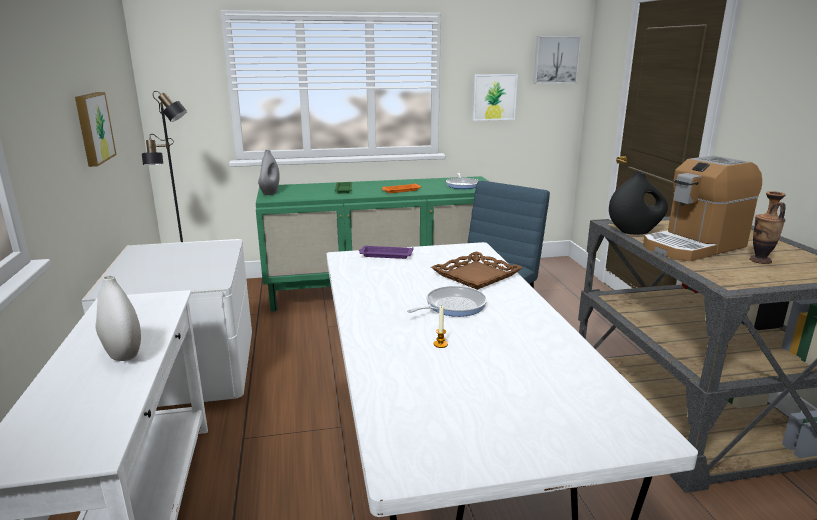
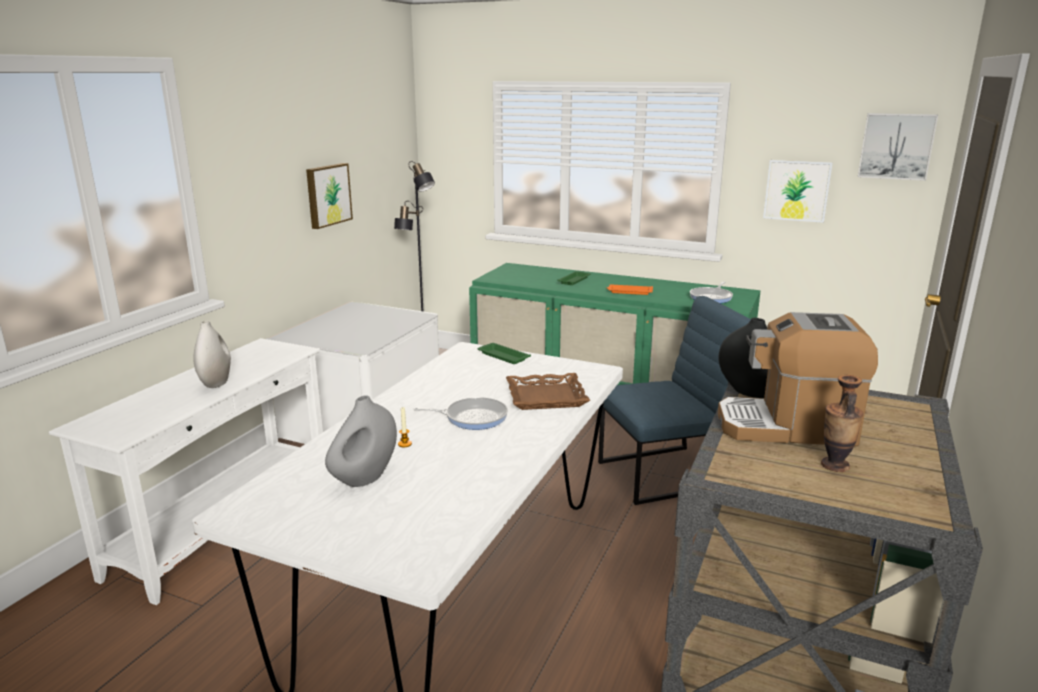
camera: 35 degrees right, 0 degrees up
(270, 193) = (501, 272): grey vase -> grey vase (365, 479)
(385, 255) = (502, 356): purple tray -> green tray

